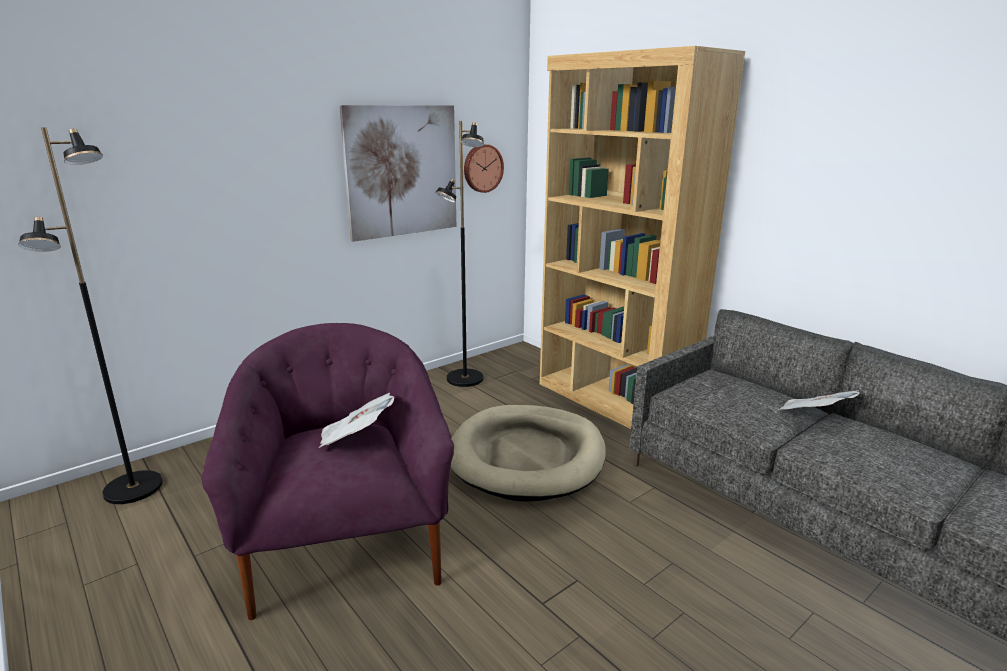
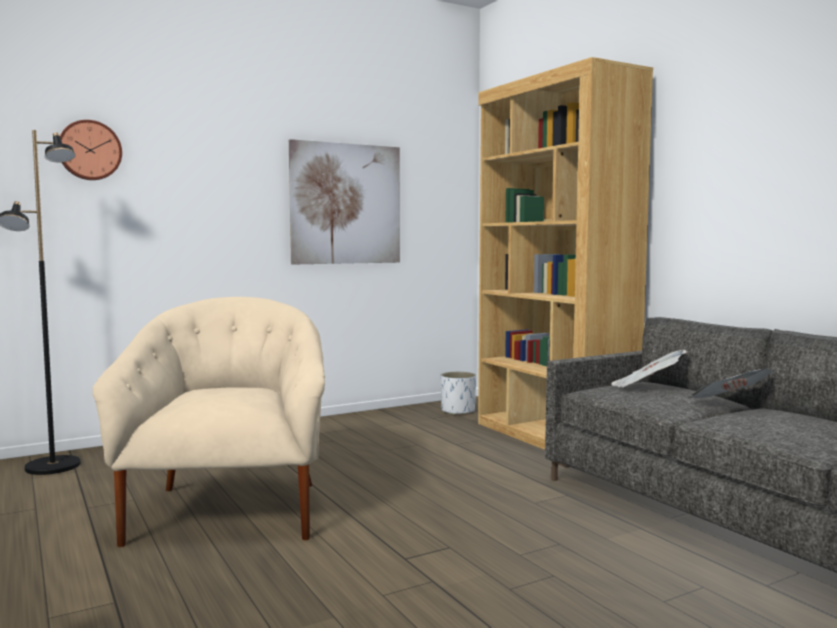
camera: 10 degrees right, 15 degrees down
(346, 546) = (228, 511): purple armchair -> beige armchair
(355, 438) = (244, 390): newspaper -> newspaper (646, 388)
(464, 379) = (400, 417): black floor lamp -> none
(482, 168) = (429, 209): wall clock -> wall clock (89, 150)
(515, 366) = (458, 411): none -> white planter
(527, 456) = (439, 468): beige dog bed -> none

